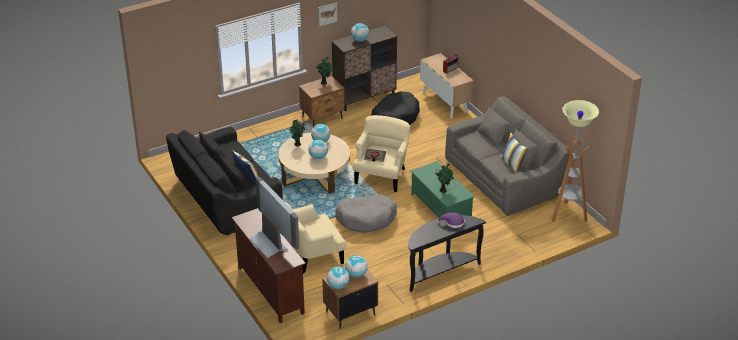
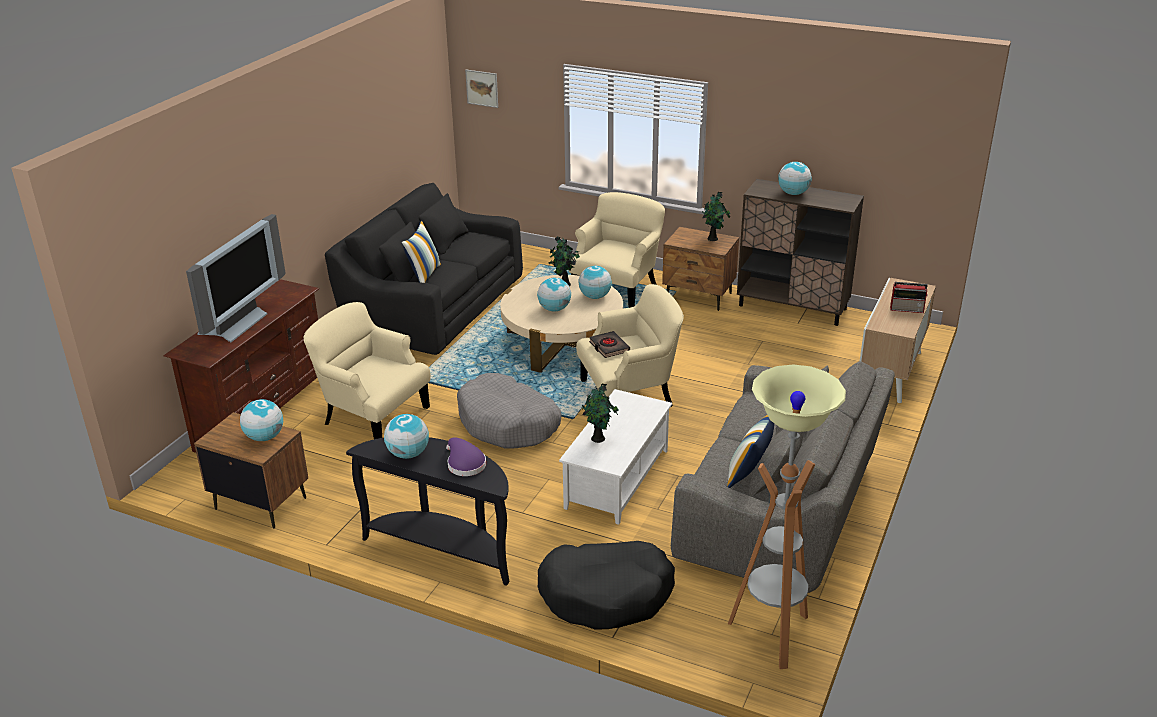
camera: 55 degrees right, 5 degrees down
(284, 136) = (617, 288): none -> beige armchair
(327, 14) = (755, 125): picture -> picture (482, 88)
(338, 286) = (221, 432): globe -> globe (408, 454)
(395, 117) = (787, 347): black dog bed -> black dog bed (606, 594)
(441, 207) = (618, 479): green coffee table -> white coffee table

